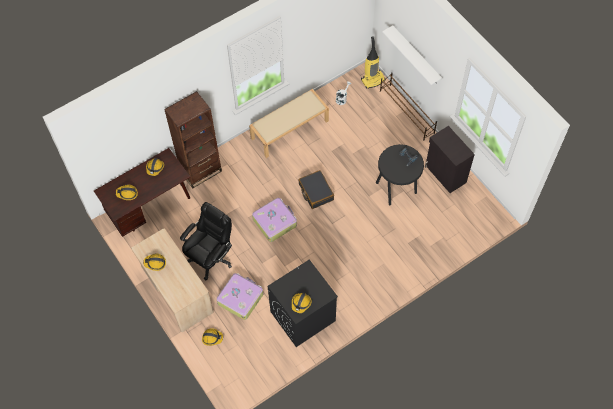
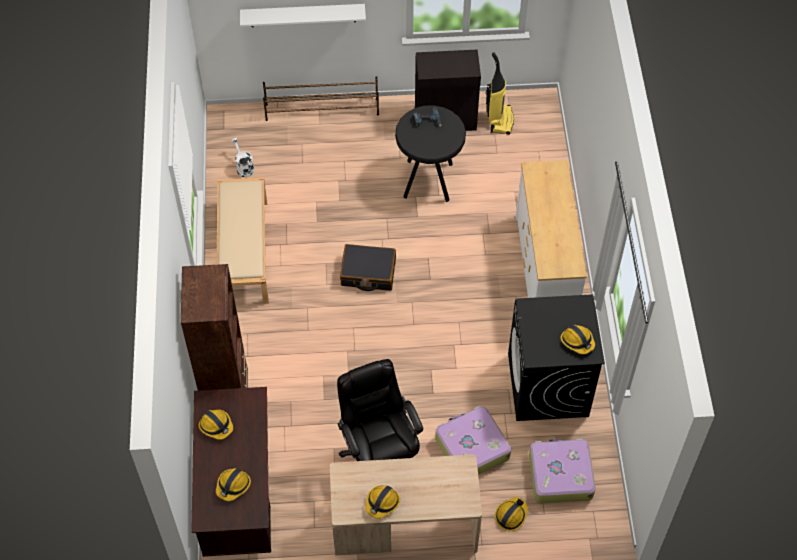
camera: 60 degrees left, 5 degrees down
(275, 222) = (379, 344): suitcase -> suitcase (559, 475)
(373, 80) = (242, 118): vacuum cleaner -> vacuum cleaner (499, 120)
(378, 277) = (545, 269): none -> white dresser

